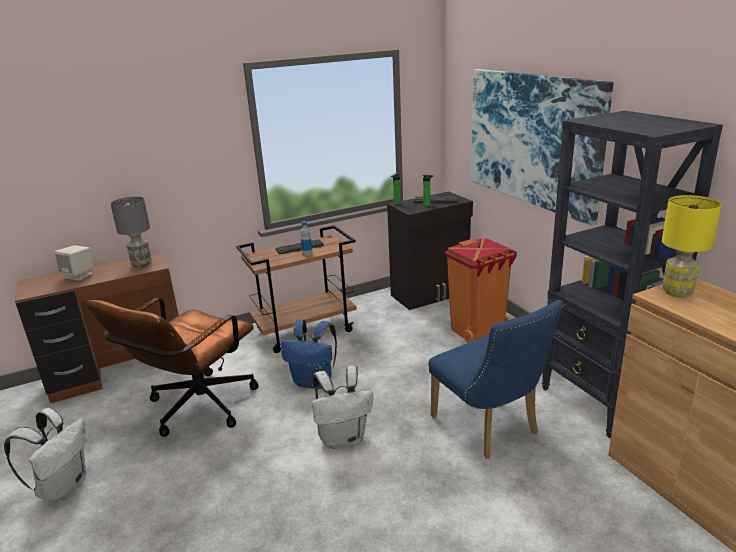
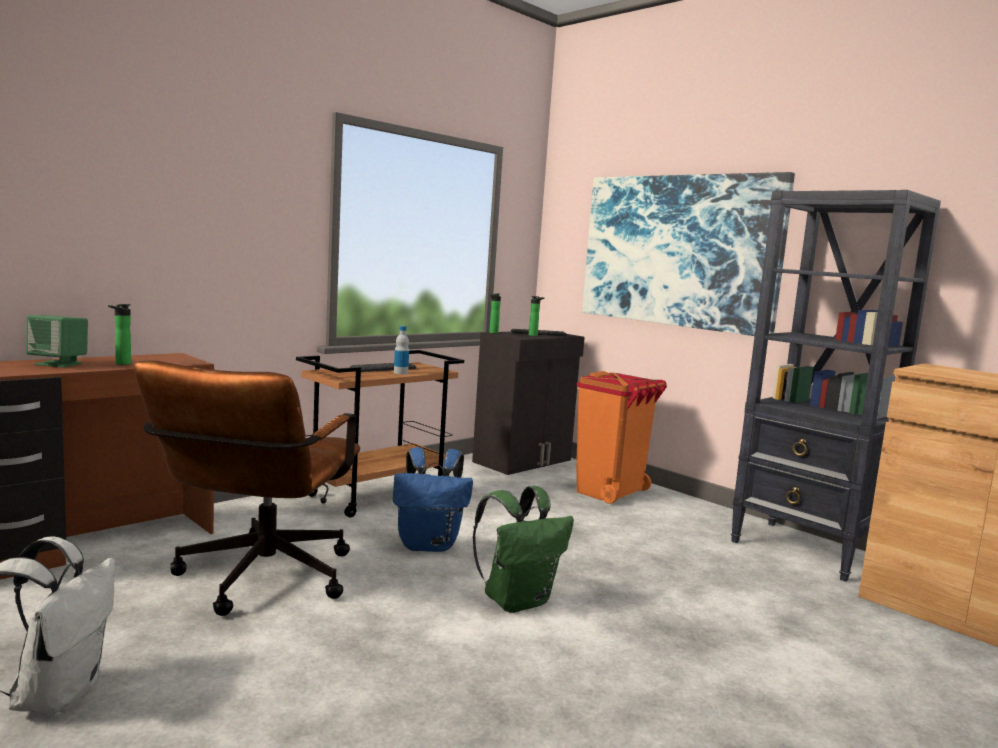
camera: 20 degrees left, 15 degrees down
(79, 275) = (59, 364): beige speaker -> green speaker
(113, 273) = (120, 364): none -> bottle
(142, 264) = (163, 359): grey table lamp -> none
(343, 438) = (517, 601): white backpack -> green backpack
(489, 429) = (703, 581): blue chair -> none
(677, 292) = (935, 369): yellow table lamp -> none

